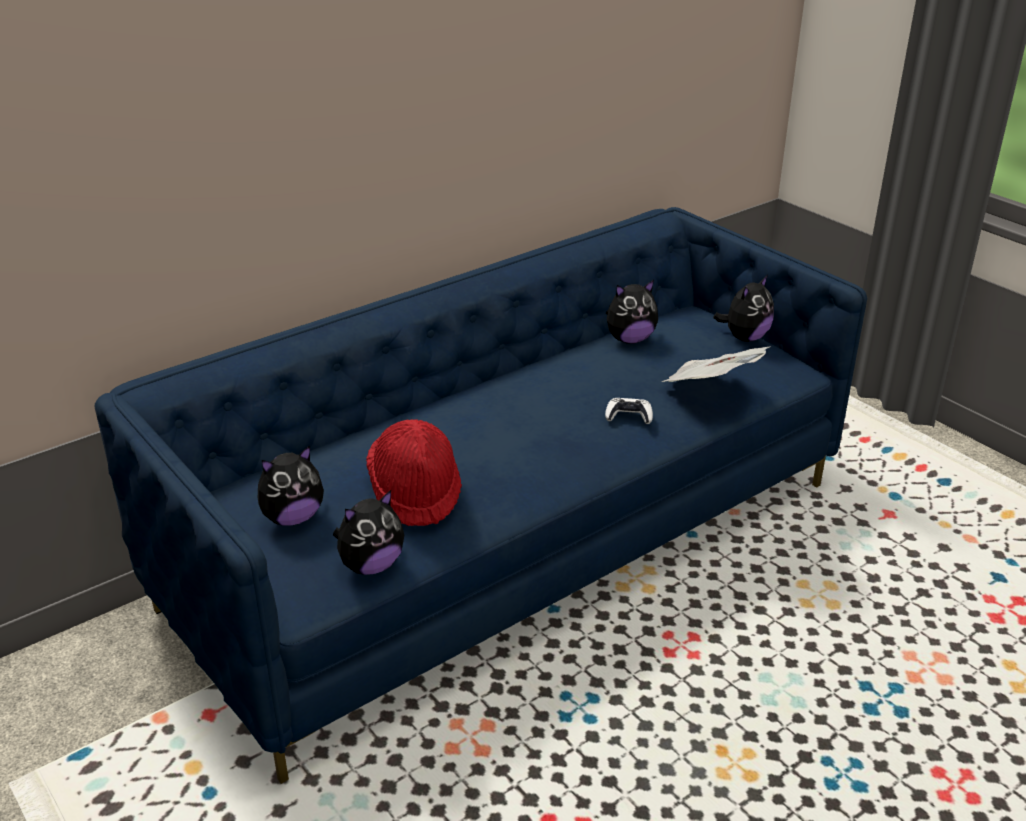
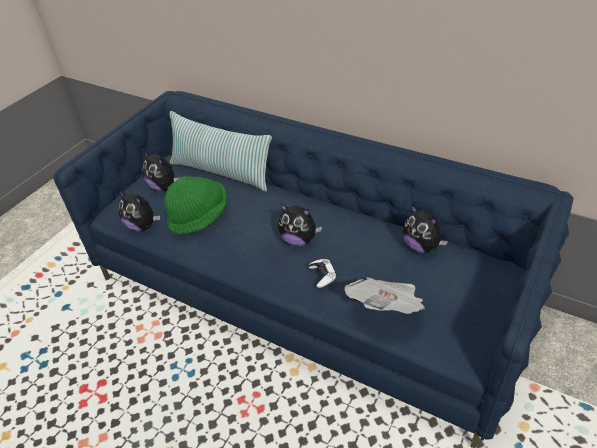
camera: 70 degrees right, 10 degrees up
(316, 451) = (221, 172): none -> pillow
(415, 493) = (199, 217): red hat -> green hat
(744, 337) = (486, 309): plush toy -> plush toy (299, 240)

